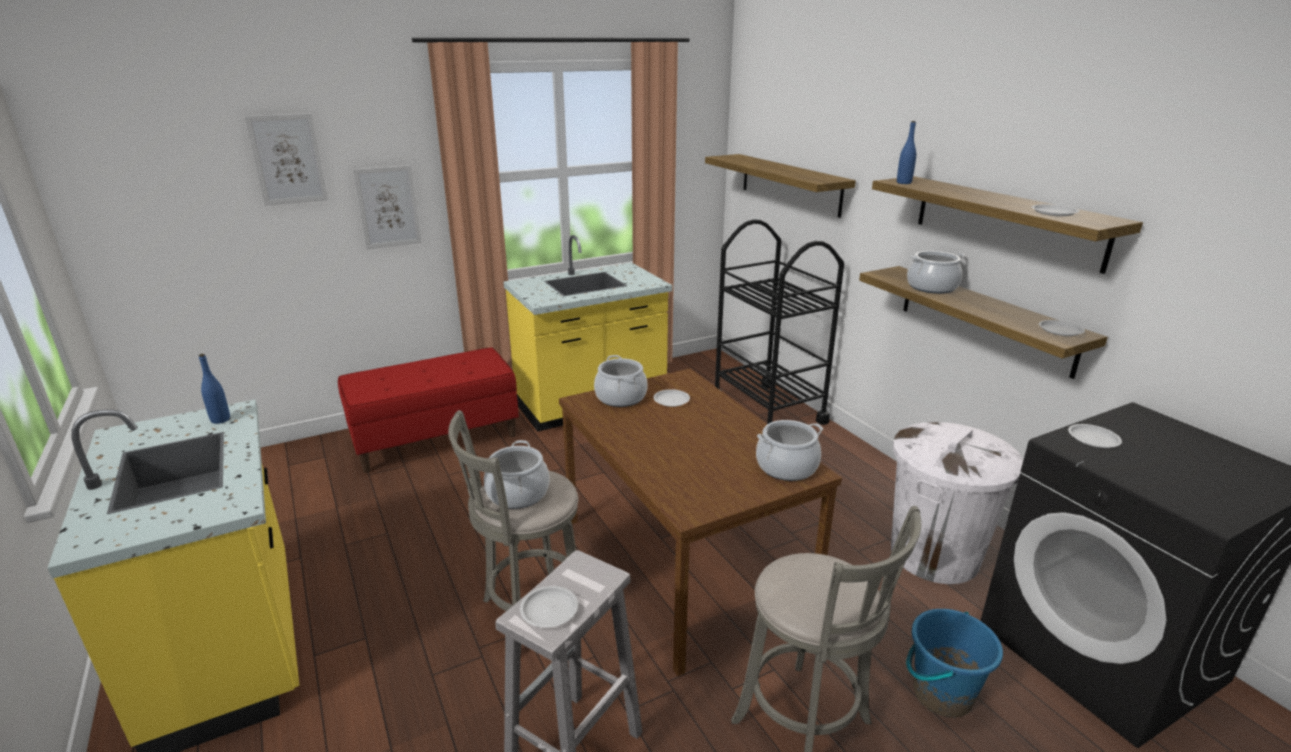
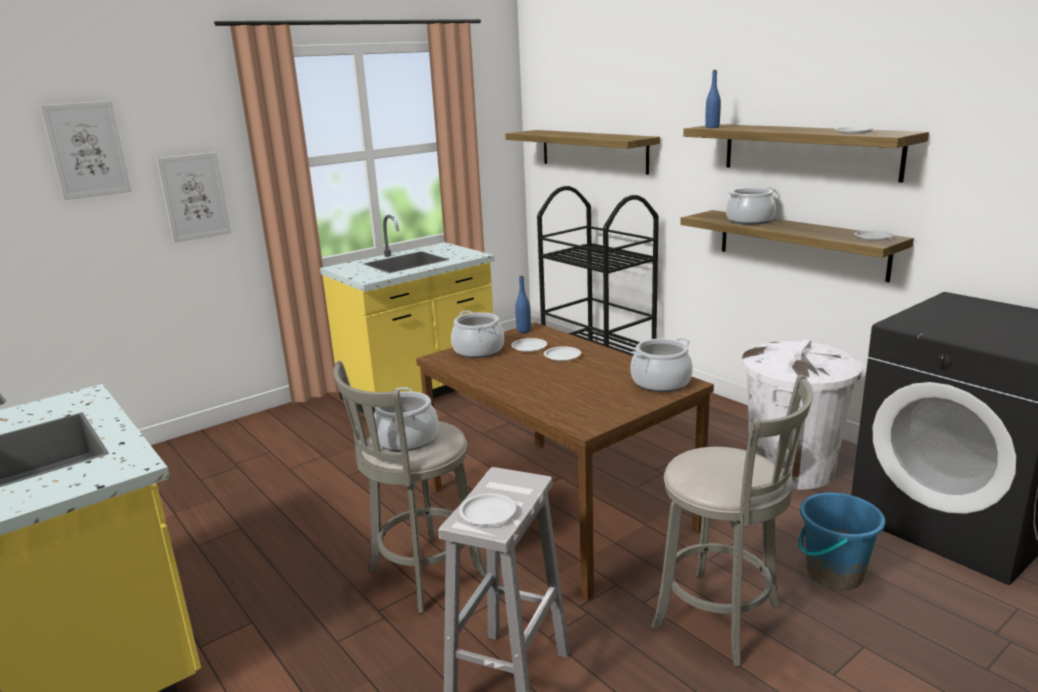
camera: 10 degrees left, 5 degrees down
(220, 420) = (73, 403): blue bottle -> blue bottle (523, 330)
(436, 438) = (264, 439): red bench -> none
(1093, 439) = (924, 318): white plate -> white plate (562, 356)

